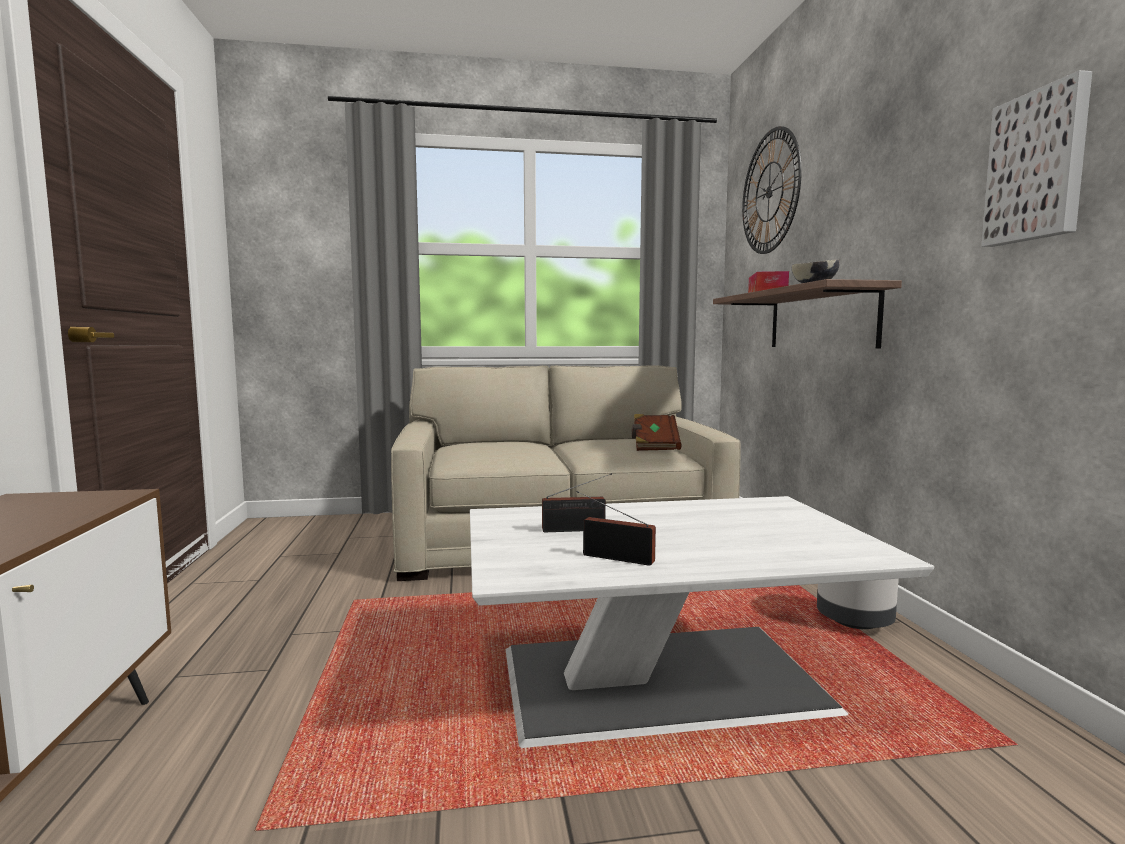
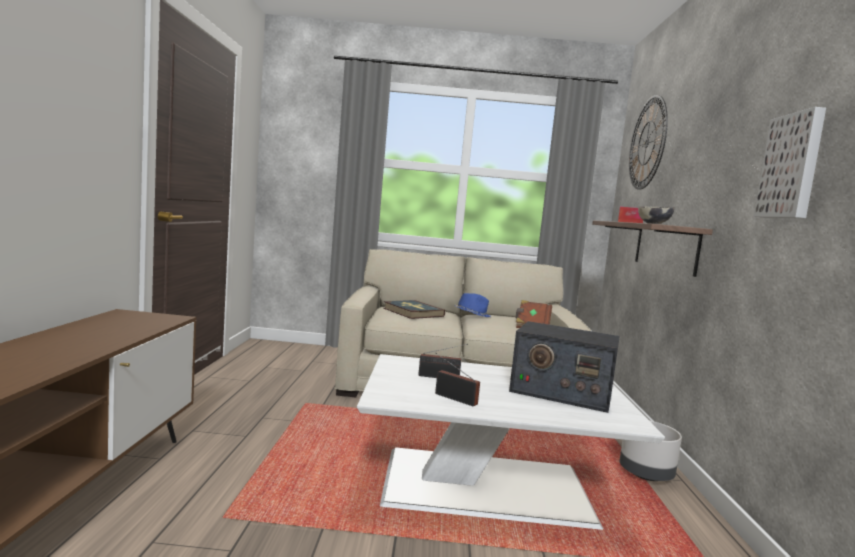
camera: 10 degrees right, 0 degrees up
(491, 448) = (413, 312): none -> book
(570, 442) = (472, 315): none -> blue hat
(751, 526) = (560, 392): none -> radio

